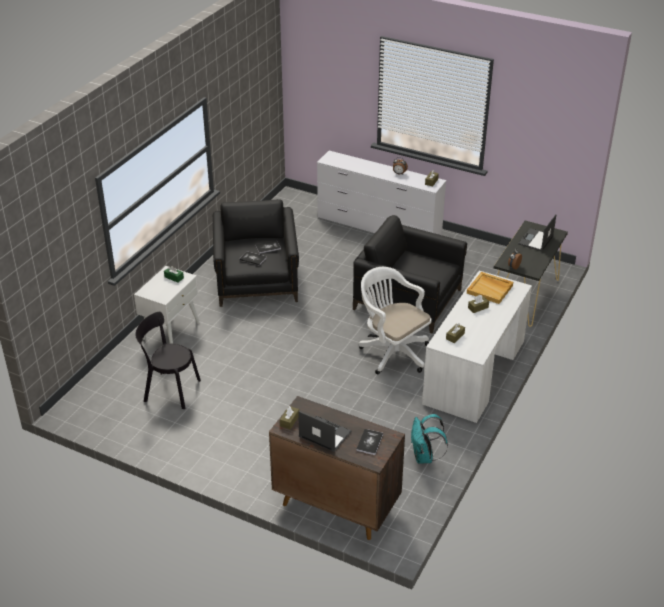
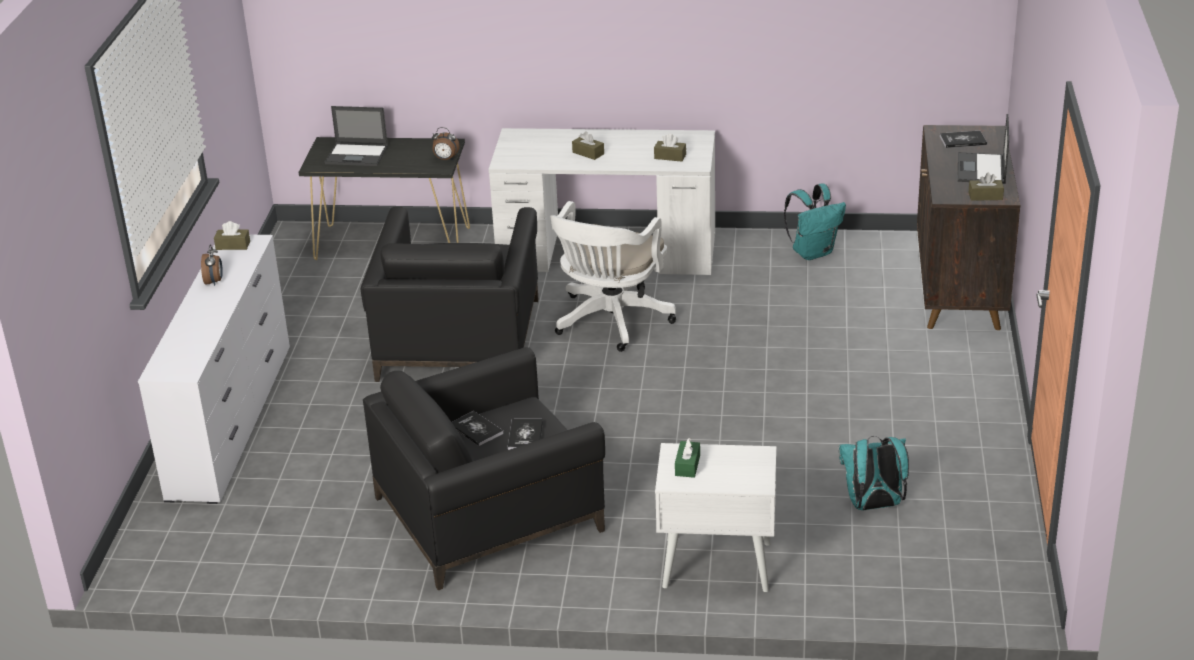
camera: 110 degrees left, 5 degrees down
(169, 390) = (873, 505): black chair -> turquoise backpack
(490, 289) = (534, 152): beige tray -> none

